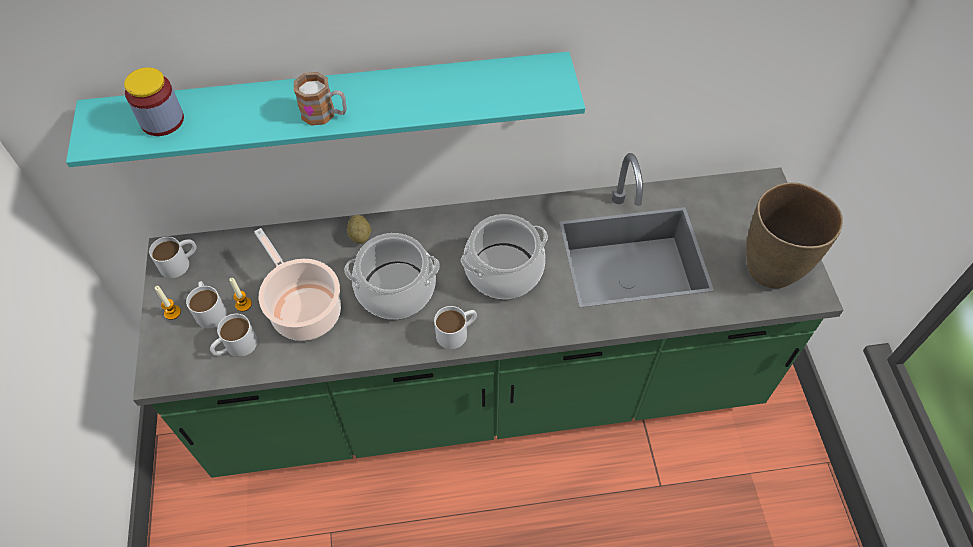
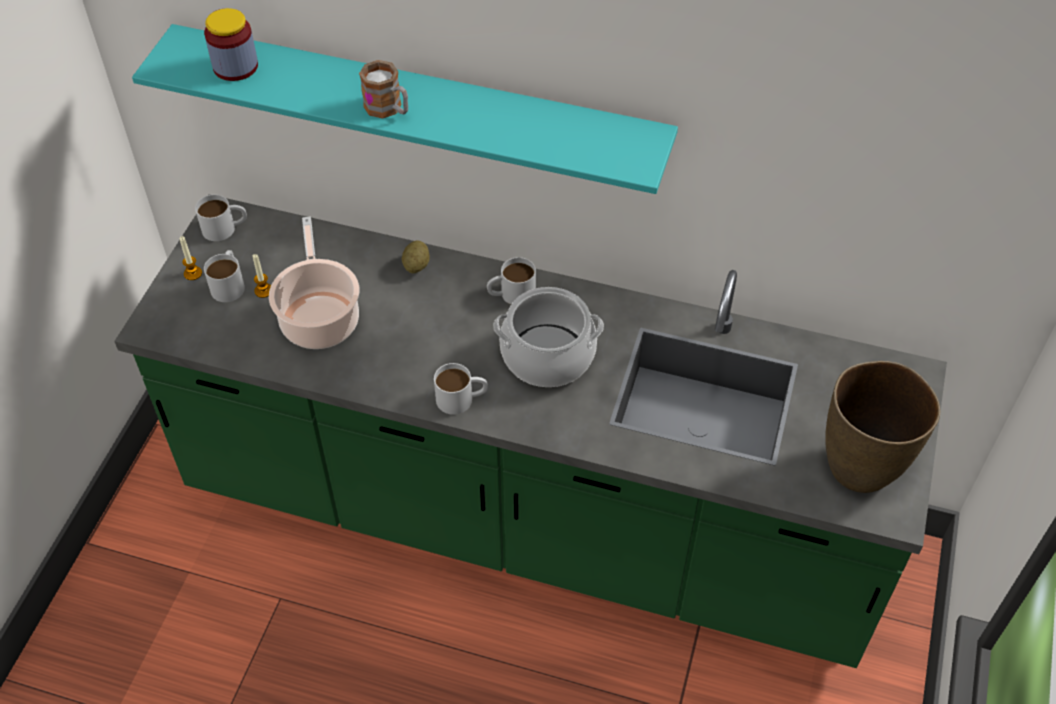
camera: 25 degrees right, 5 degrees down
(235, 346) = (234, 328): white mug -> white mug (511, 294)
(395, 290) = (422, 333): cooking pot -> none

